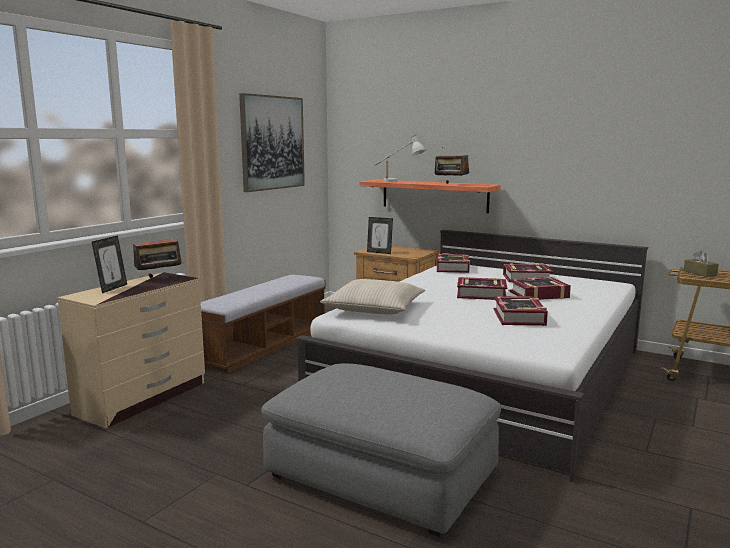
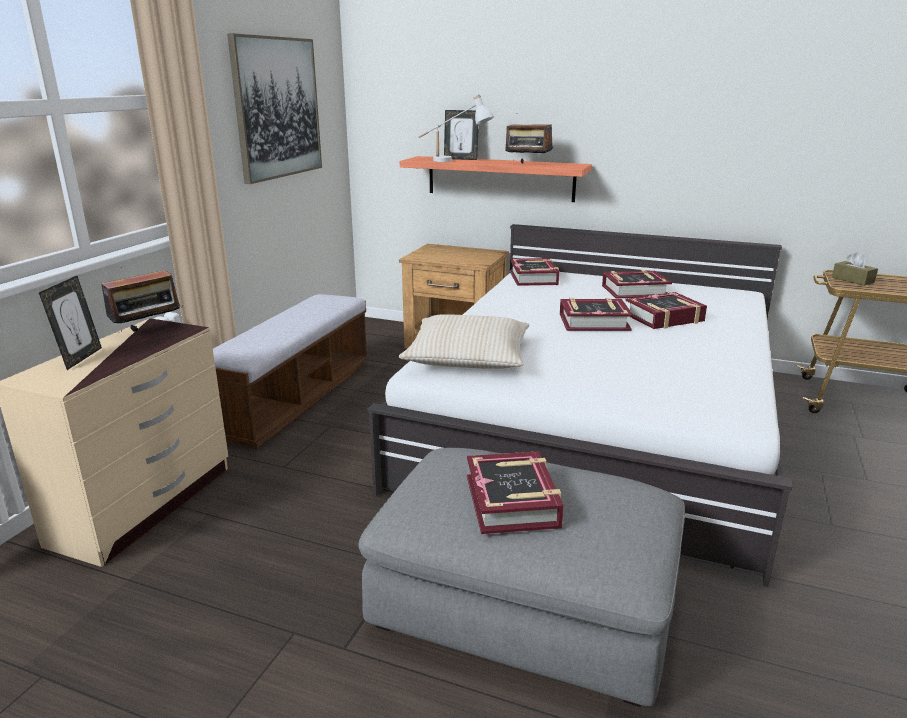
camera: 10 degrees left, 10 degrees up
(379, 252) = (433, 258): picture frame -> picture frame (461, 159)
(519, 317) = (663, 359): book -> book (513, 501)

